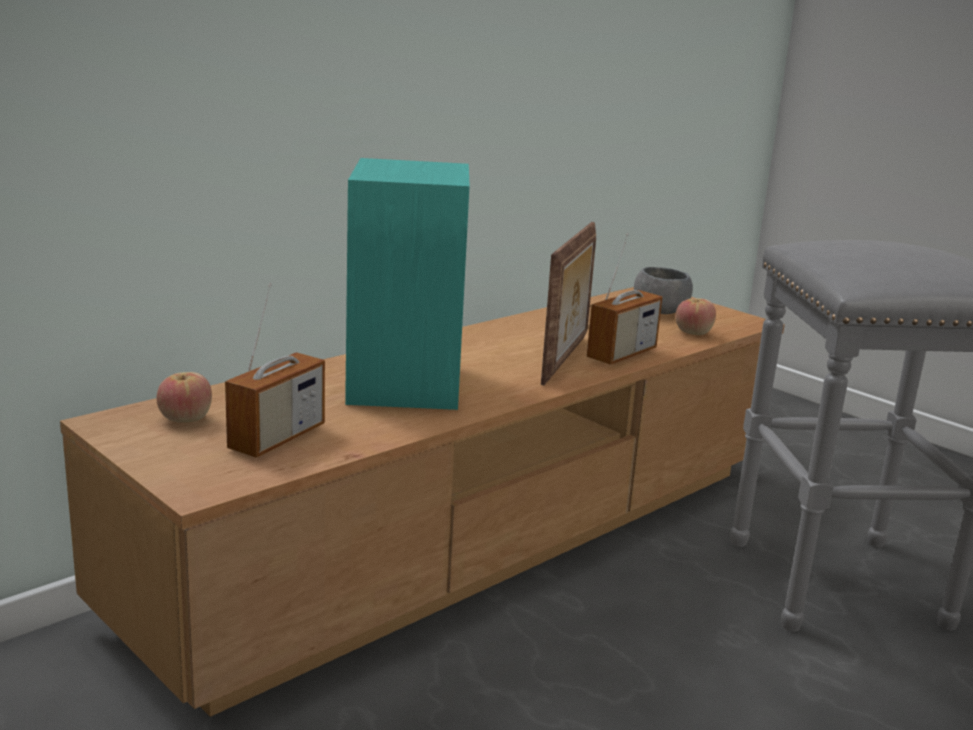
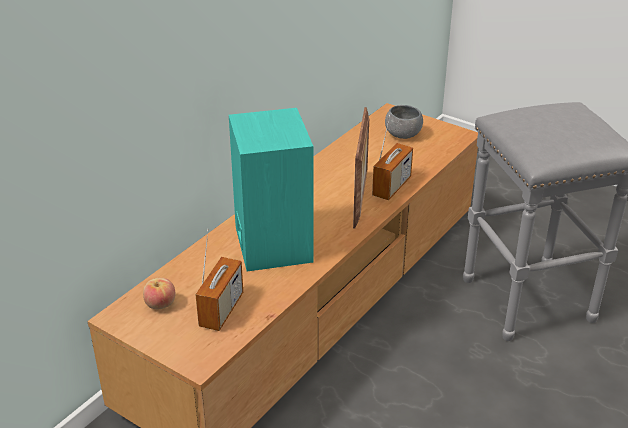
camera: 10 degrees left, 15 degrees up
(693, 333) = (428, 155): apple -> none

